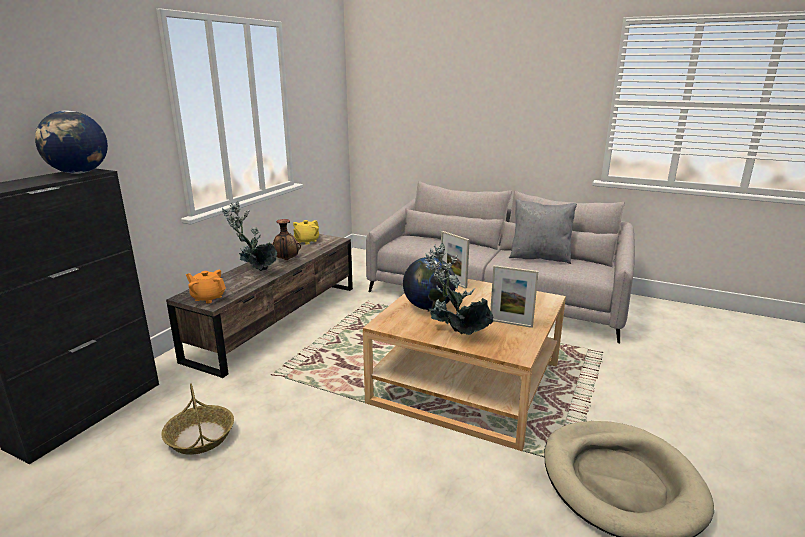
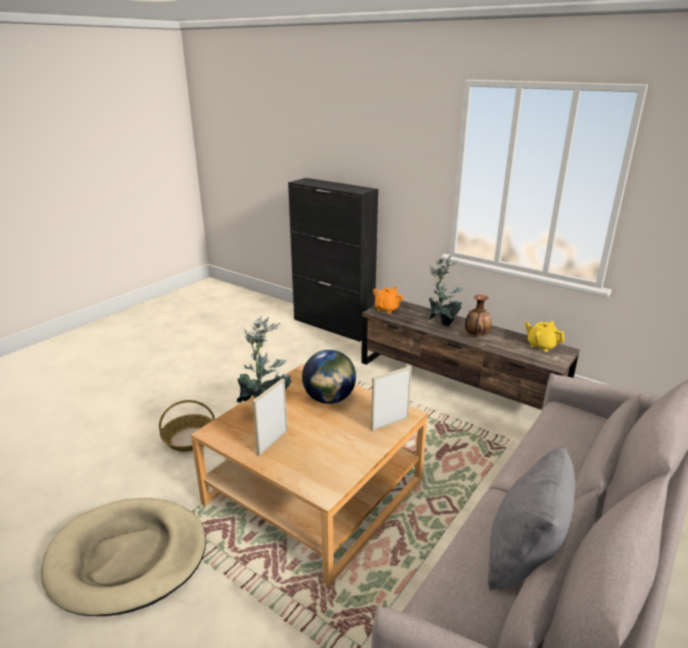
camera: 100 degrees right, 5 degrees up
(79, 173) = (355, 189): globe -> none
(200, 437) = (294, 360): basket -> basket (190, 438)

